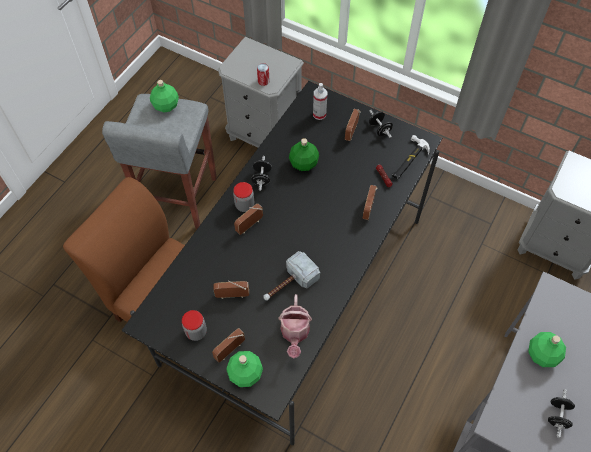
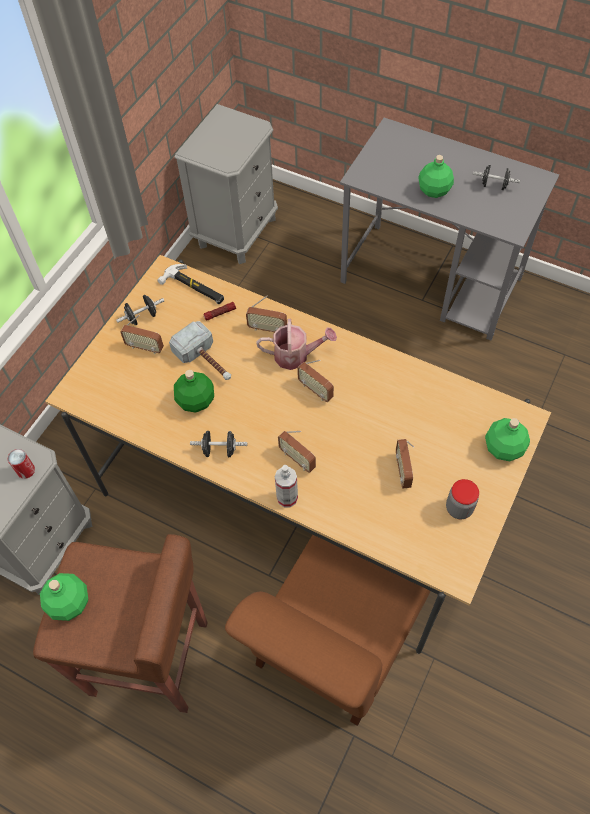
camera: 90 degrees left, 0 degrees up
(178, 199) = (151, 660): grey stool -> brown stool
(230, 350) = (477, 467): radio -> radio (315, 390)
(244, 205) = (265, 468): jar -> none
(288, 284) = (381, 409): hammer -> hammer (206, 361)
(295, 289) = (298, 488): black dining table -> beige dining table
(295, 334) = (445, 400): watering can -> watering can (296, 355)
(319, 114) = (111, 385): spray bottle -> spray bottle (287, 498)

